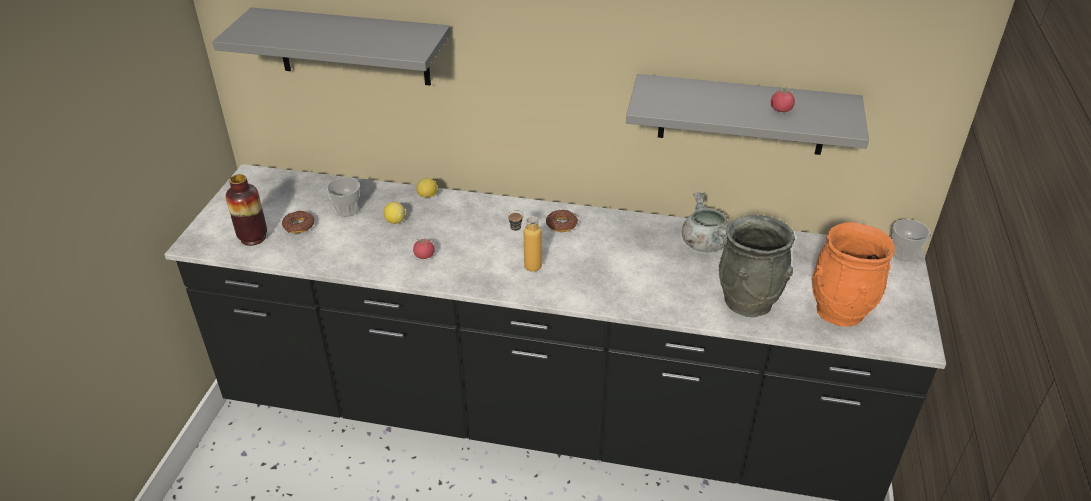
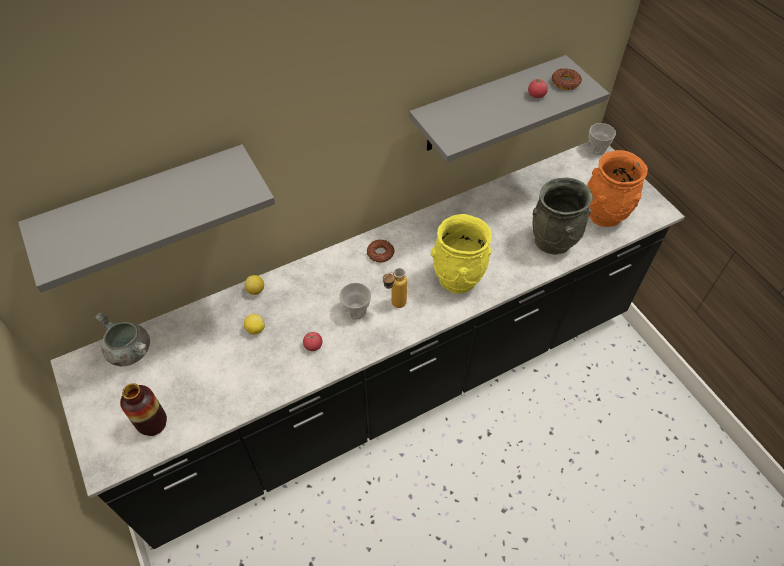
camera: 40 degrees left, 15 degrees up
(299, 225) = (180, 386): donut -> donut (565, 82)
(347, 210) = (204, 345): cup -> cup (356, 310)
(608, 279) = (457, 280): none -> yellow vase
(704, 244) = (485, 211): grey cooking pot -> grey cooking pot (129, 351)

